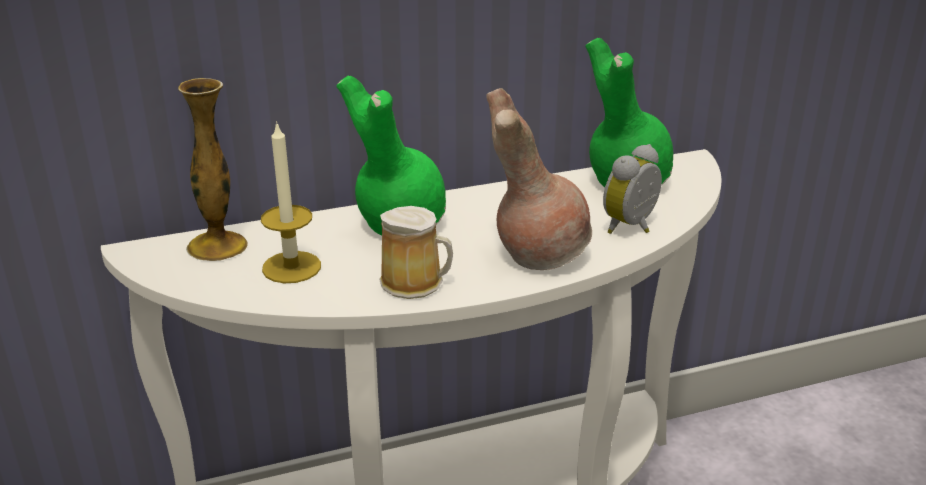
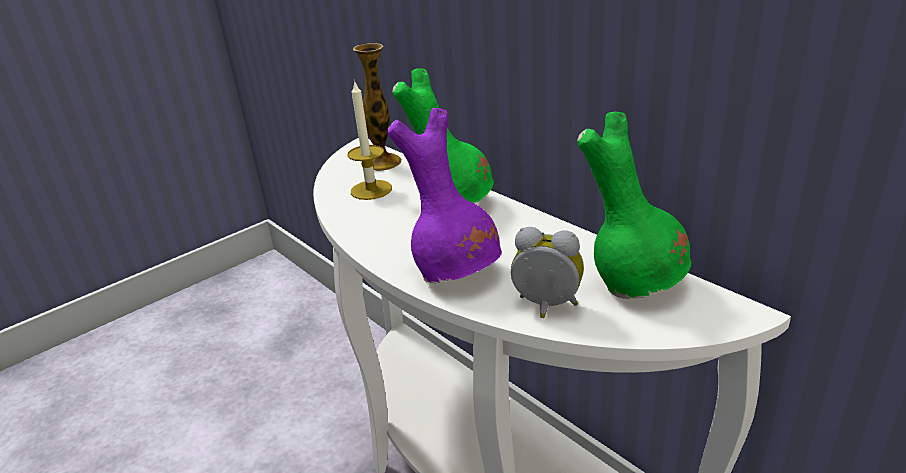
camera: 70 degrees right, 0 degrees up
(416, 282) = (378, 235): mug -> none
(538, 253) = (456, 271): brown vase -> purple vase

